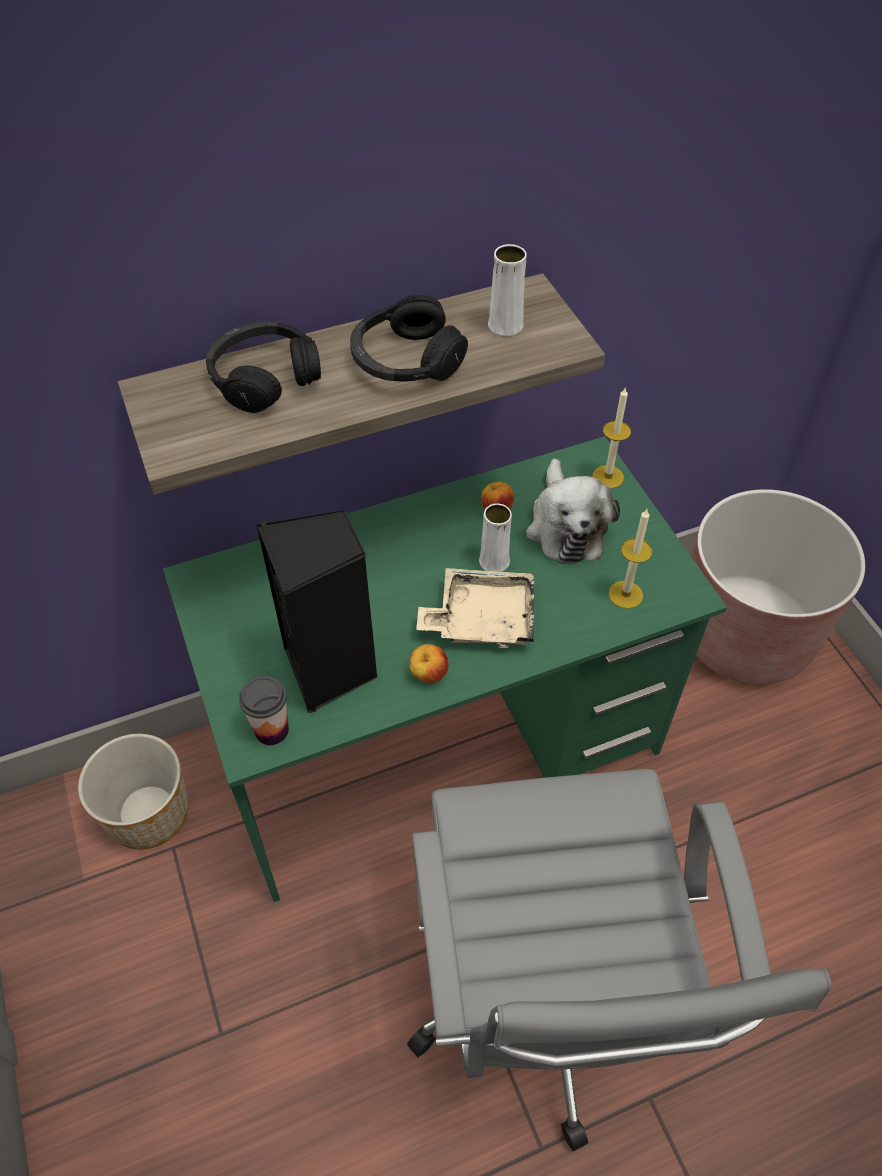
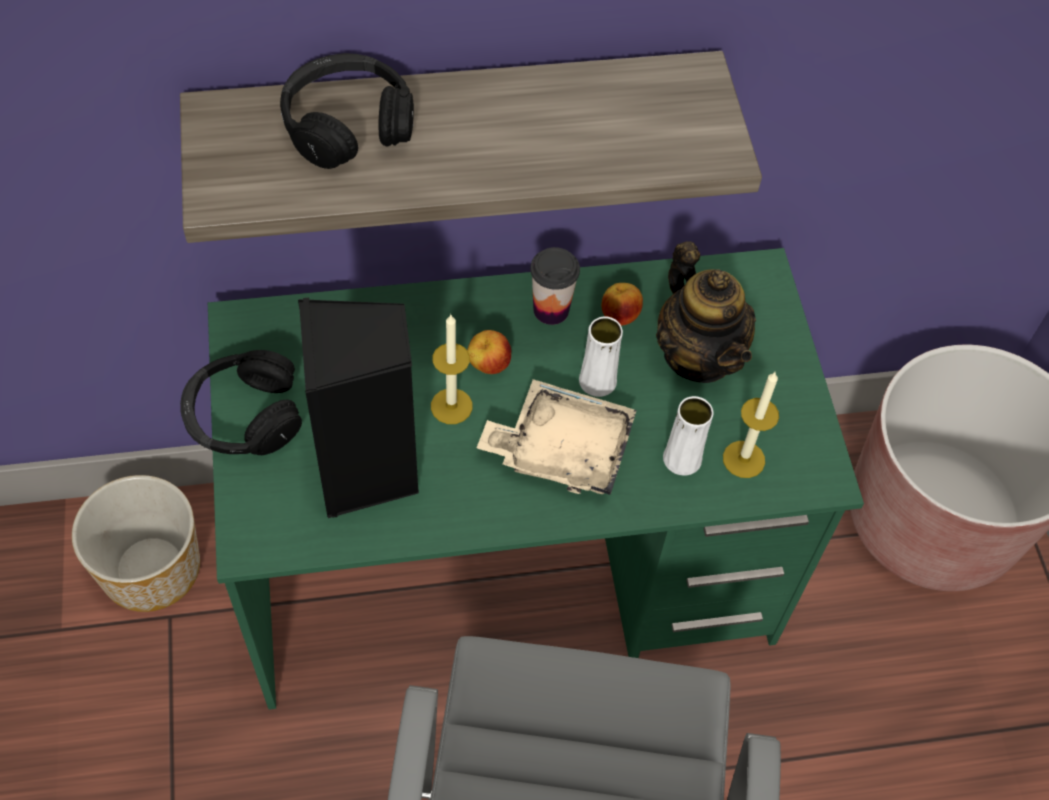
camera: 10 degrees right, 5 degrees up
(271, 730) = (281, 528): cup -> cup (551, 310)
(405, 360) = (519, 136): black headphones -> black headphones (243, 416)
(428, 674) = (478, 504): apple -> apple (488, 365)
(505, 325) = (653, 113): white vase -> white vase (682, 459)
(566, 526) = (698, 355): plush toy -> teapot
(608, 477) = (770, 303): candle -> candle (451, 406)

